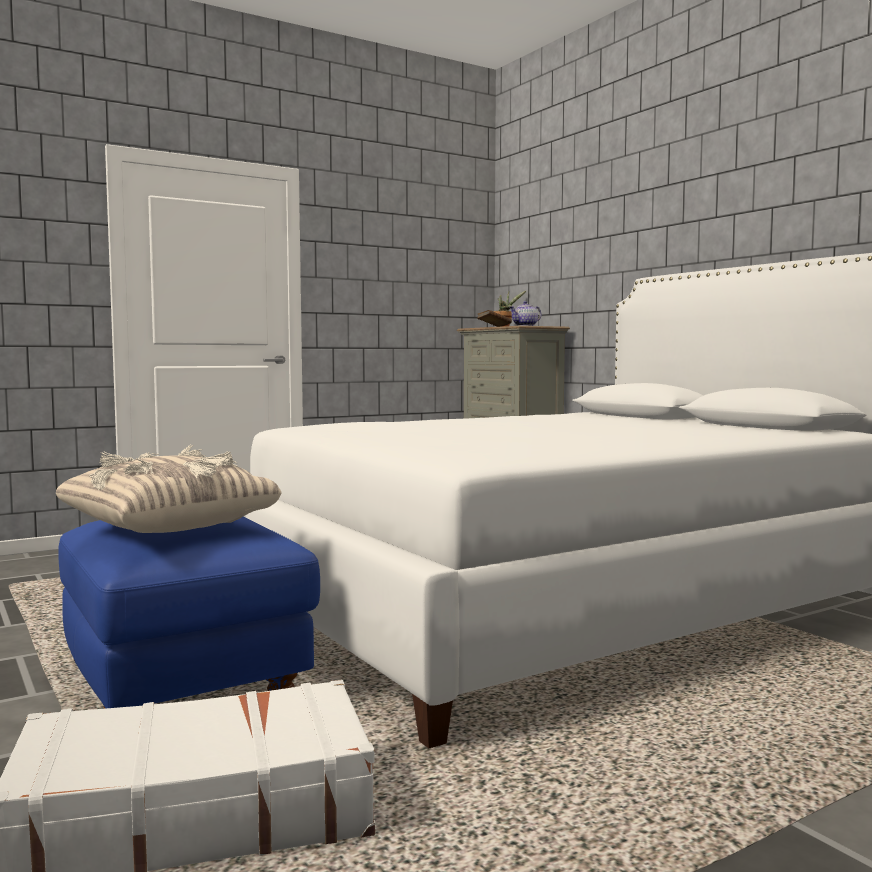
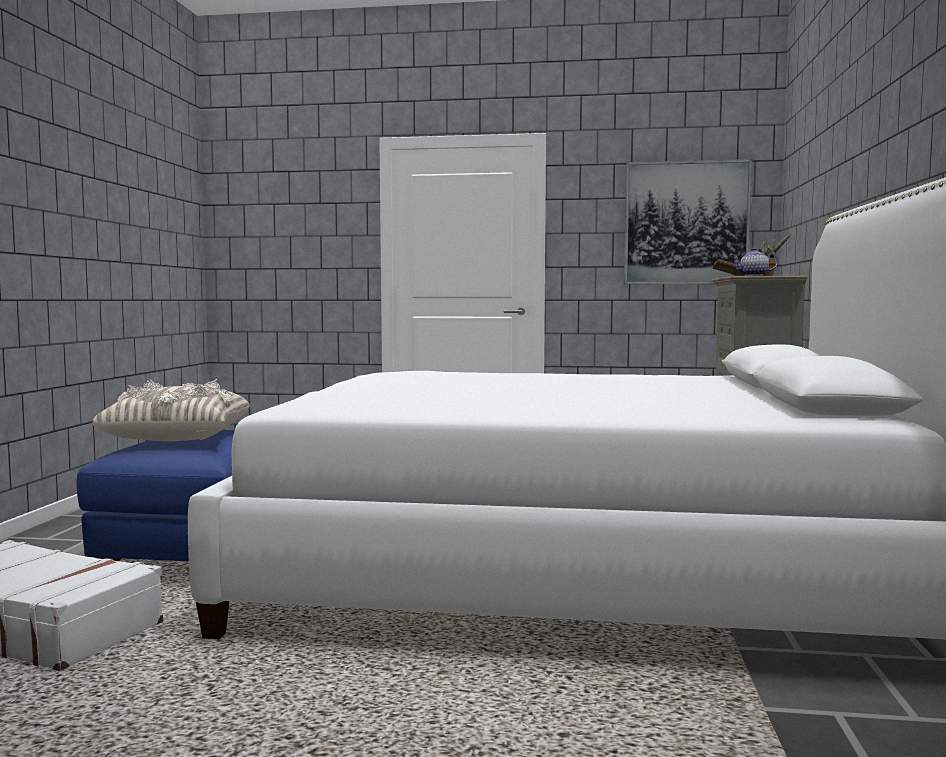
camera: 40 degrees right, 0 degrees up
(425, 275) = (686, 223): none -> picture

